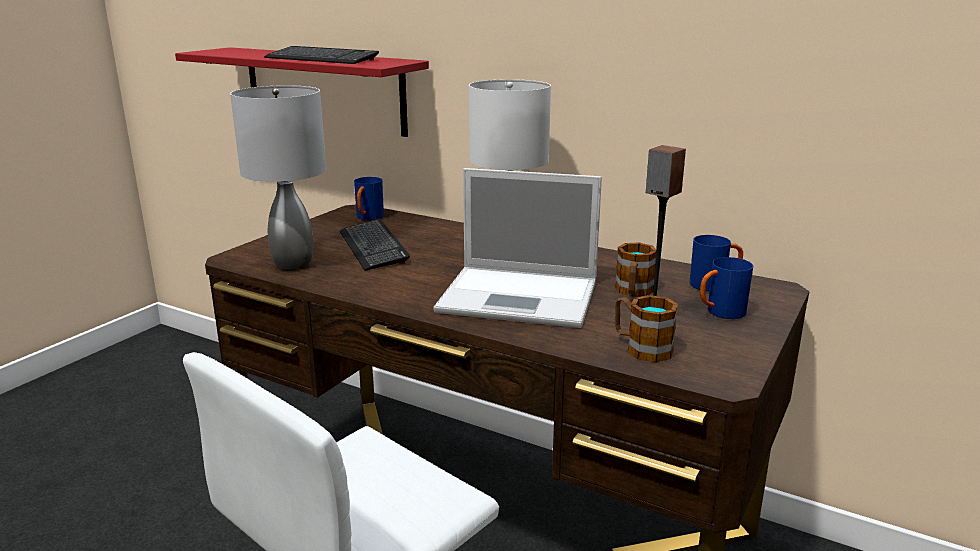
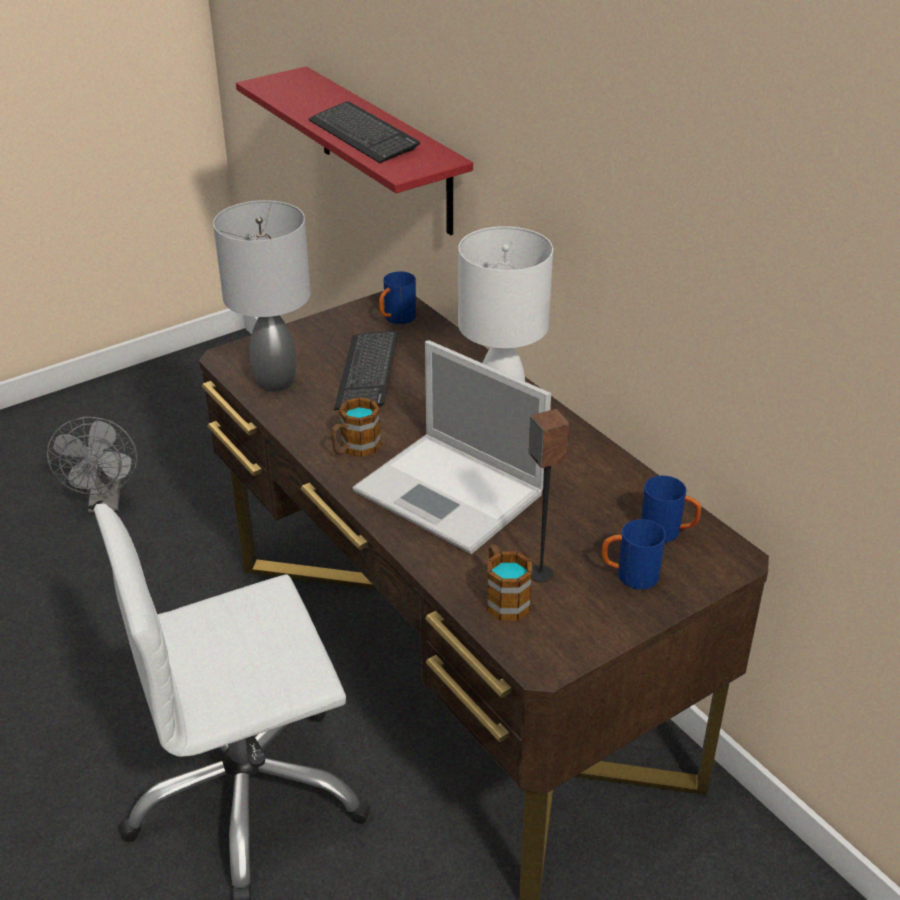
camera: 25 degrees right, 15 degrees up
(79, 473) = (105, 503): none -> grey fan
(633, 292) = (570, 518): mug -> mug (354, 449)

